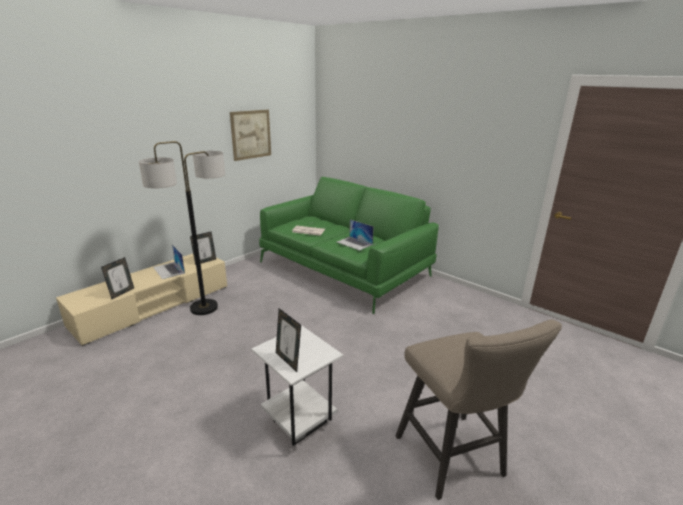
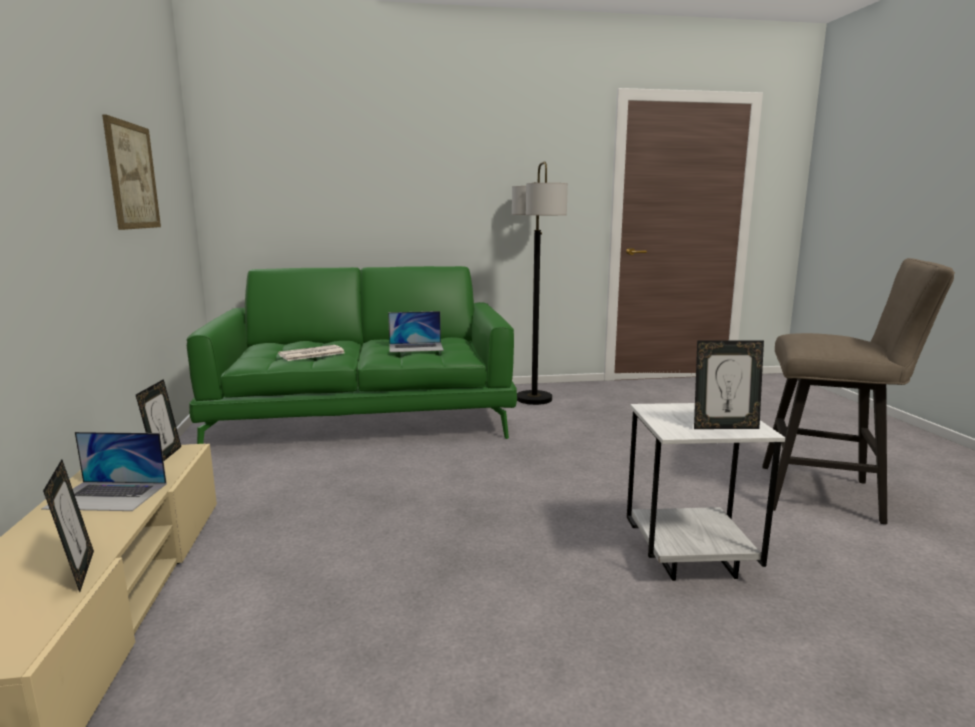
camera: 50 degrees left, 10 degrees down
(204, 308) = (239, 550): floor lamp -> floor lamp (534, 399)

